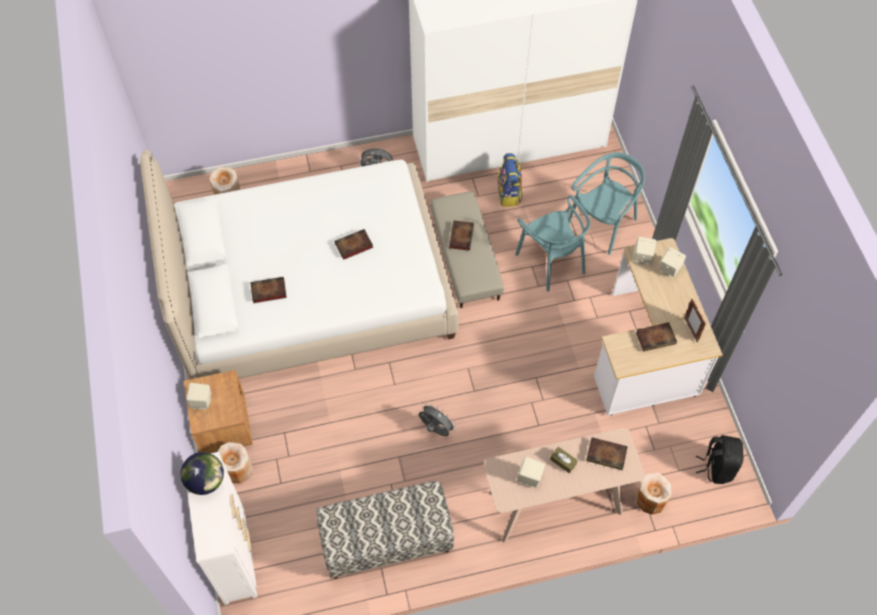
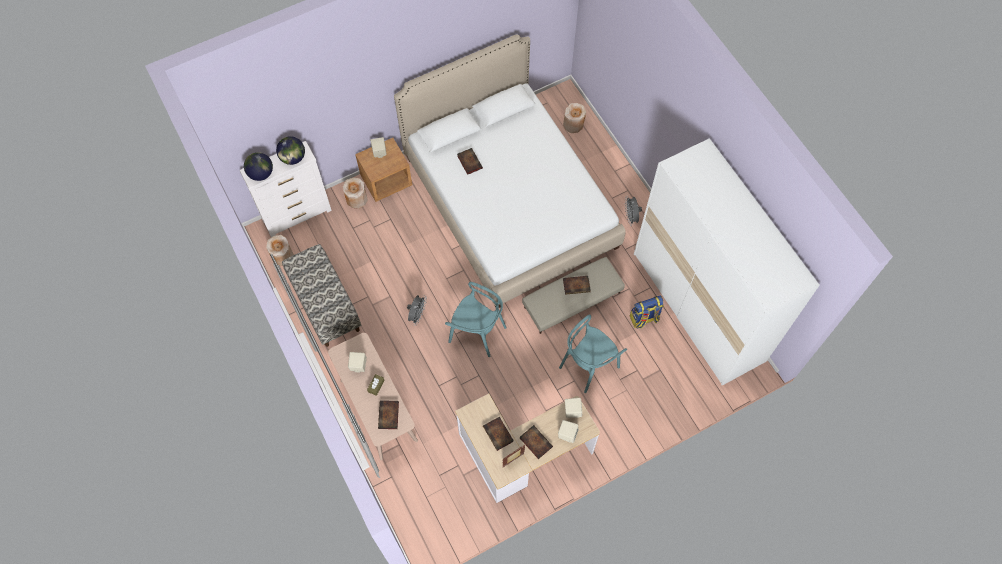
camera: 75 degrees right, 5 degrees up
(215, 530) = (261, 173): none -> globe
(353, 246) = (524, 204): book -> book (535, 442)
(603, 224) = (639, 398): turquoise chair -> turquoise chair (477, 332)
(650, 499) = (396, 479): beige vase -> beige vase (282, 256)
(717, 467) = (436, 526): black backpack -> none

